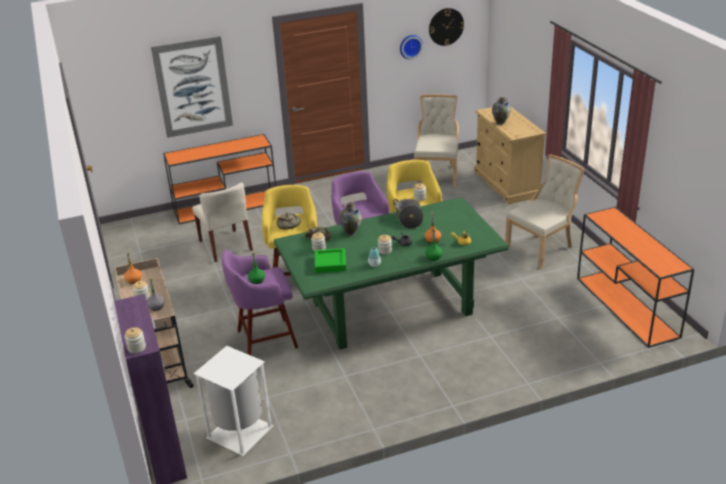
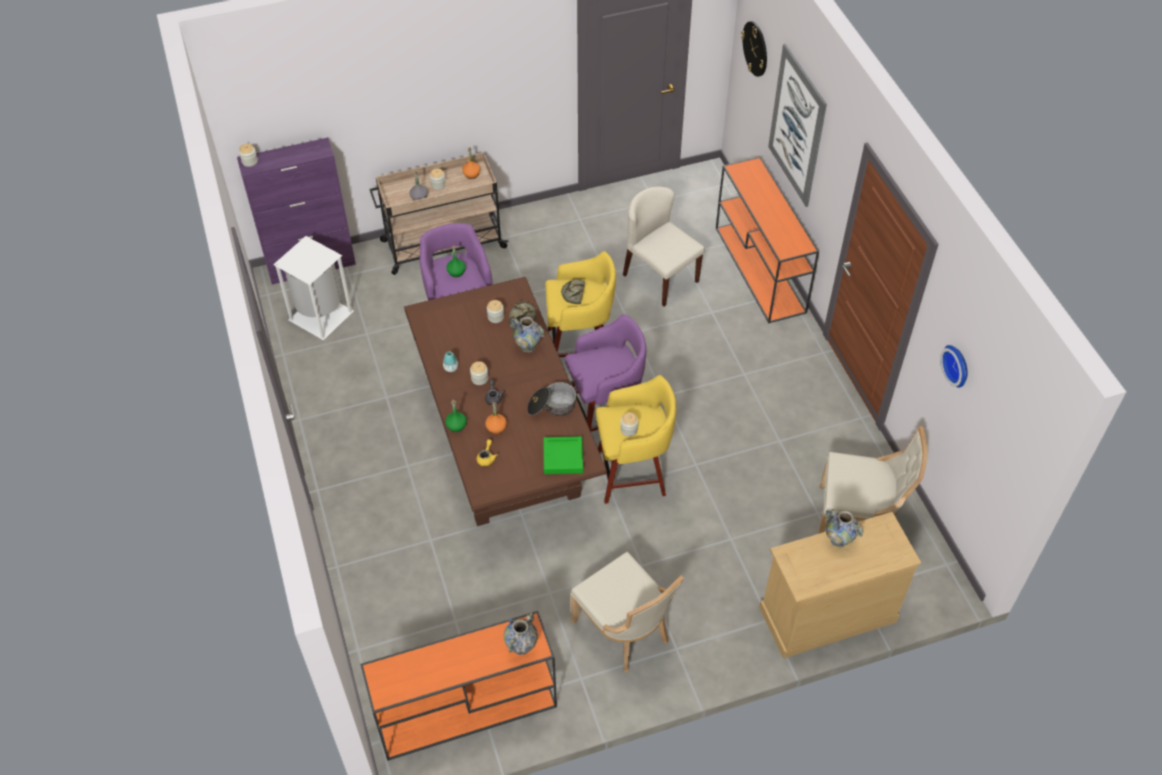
camera: 90 degrees right, 20 degrees up
(226, 246) = (660, 278): beige chair -> beige chair turned 75 degrees clockwise
(330, 263) = (461, 328): green tray -> green tray (563, 458)
(390, 308) = (503, 442): green dining table -> brown dining table
(446, 26) = (998, 402): wall clock -> wall clock (755, 48)
(614, 217) = (521, 647): none -> vase

